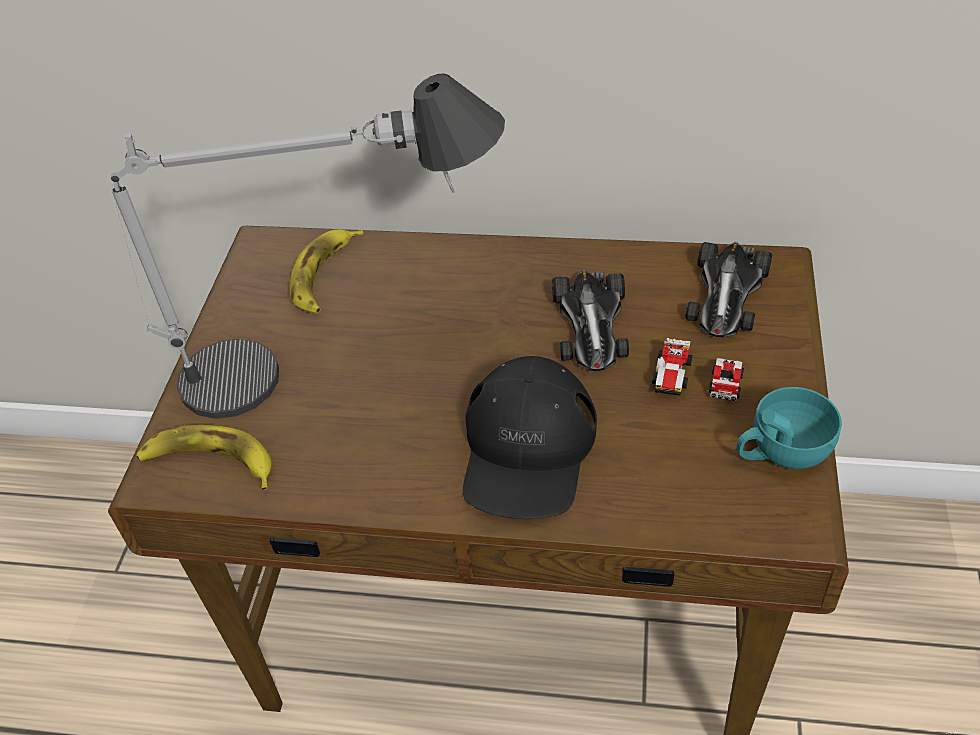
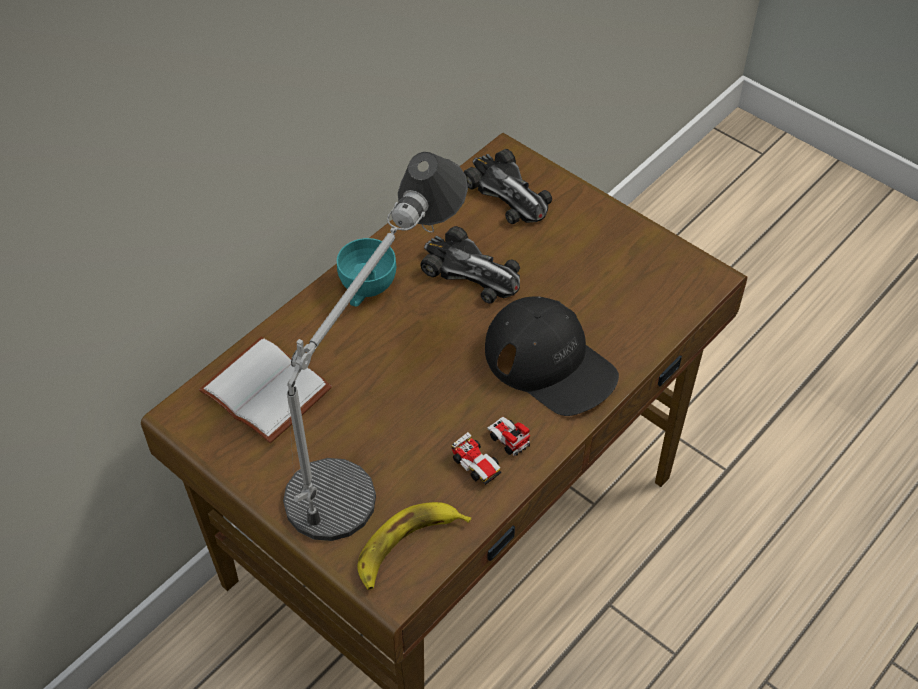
camera: 60 degrees left, 5 degrees up
(325, 276) = (269, 390): banana -> white book
(697, 382) = (567, 252): toy car -> toy car (492, 454)
(781, 452) = (653, 250): turquoise cup -> turquoise cup (365, 289)

